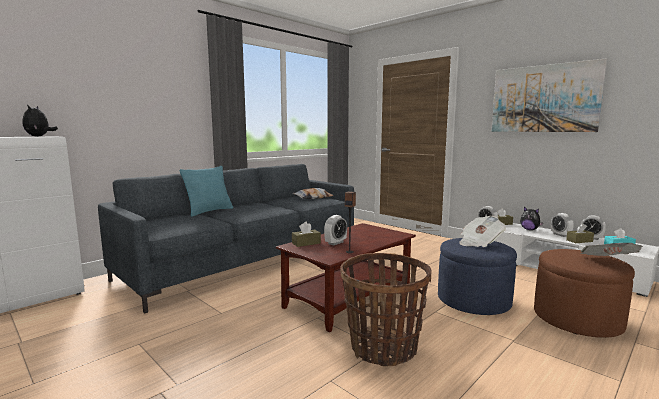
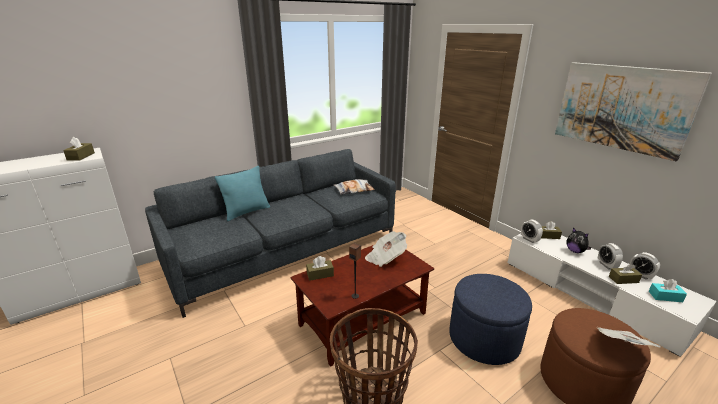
camera: 10 degrees right, 15 degrees up
(39, 136) = (81, 156): plush toy -> brown tissue box
(335, 243) = (348, 276): alarm clock -> none
(479, 243) = (497, 288): newspaper -> newspaper (385, 257)

